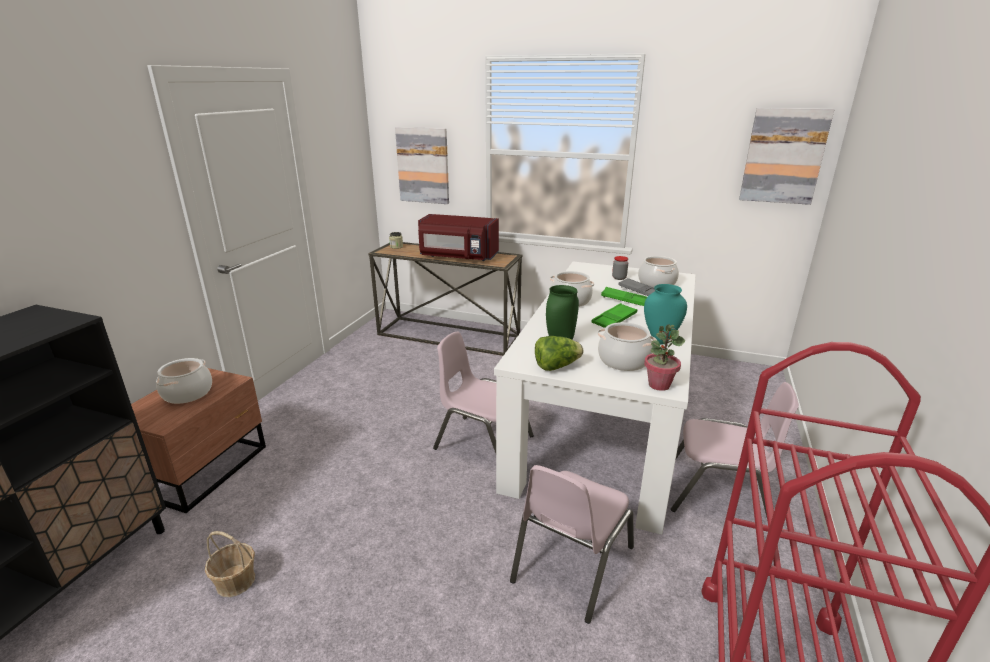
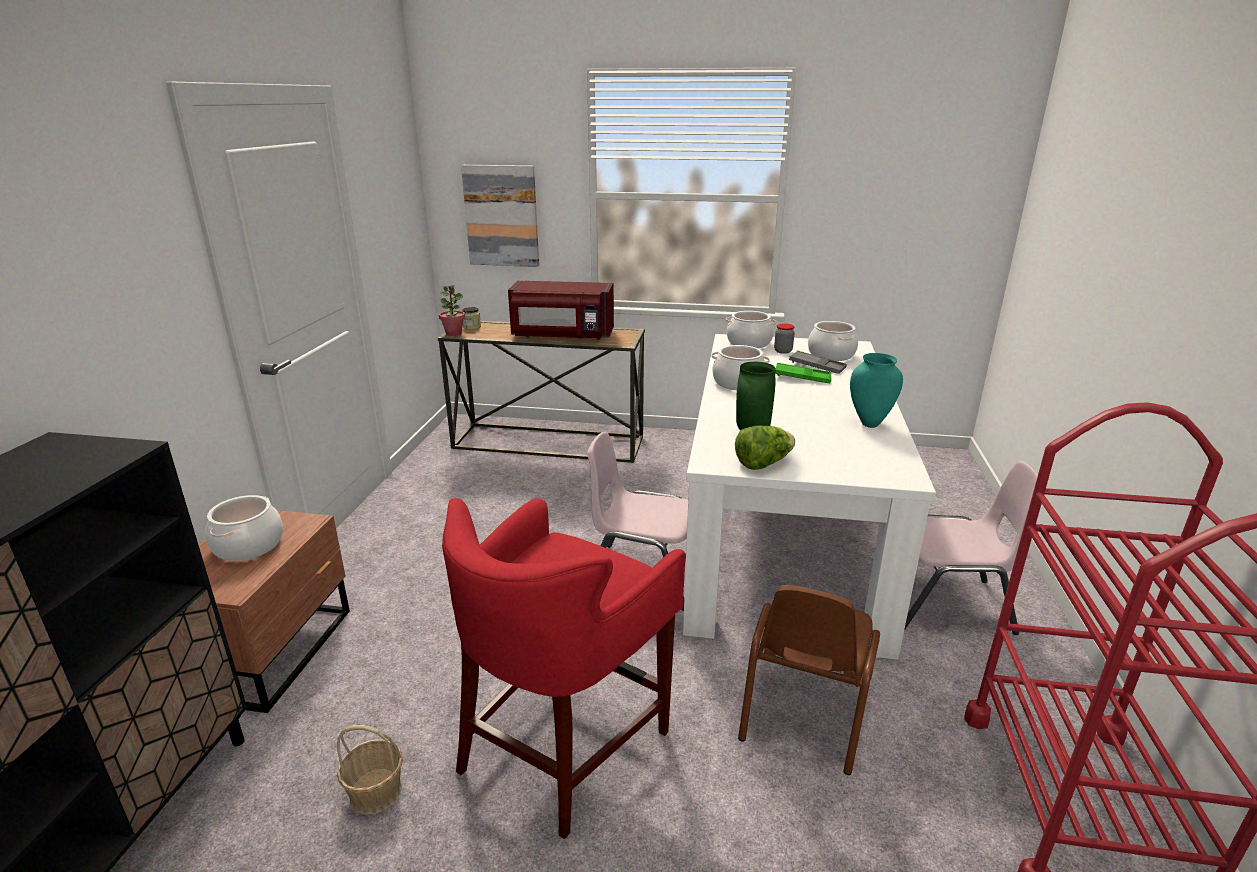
camera: 10 degrees left, 0 degrees up
(378, 567) = (564, 746): none -> red stool
(571, 563) = (804, 708): pink chair -> brown chair
(614, 320) = (803, 402): green tray -> none
(623, 361) = (839, 451): cooking pot -> cooking pot (748, 343)
(659, 385) = (894, 475): potted plant -> potted plant (453, 333)
(783, 156) = (965, 193): picture -> none

